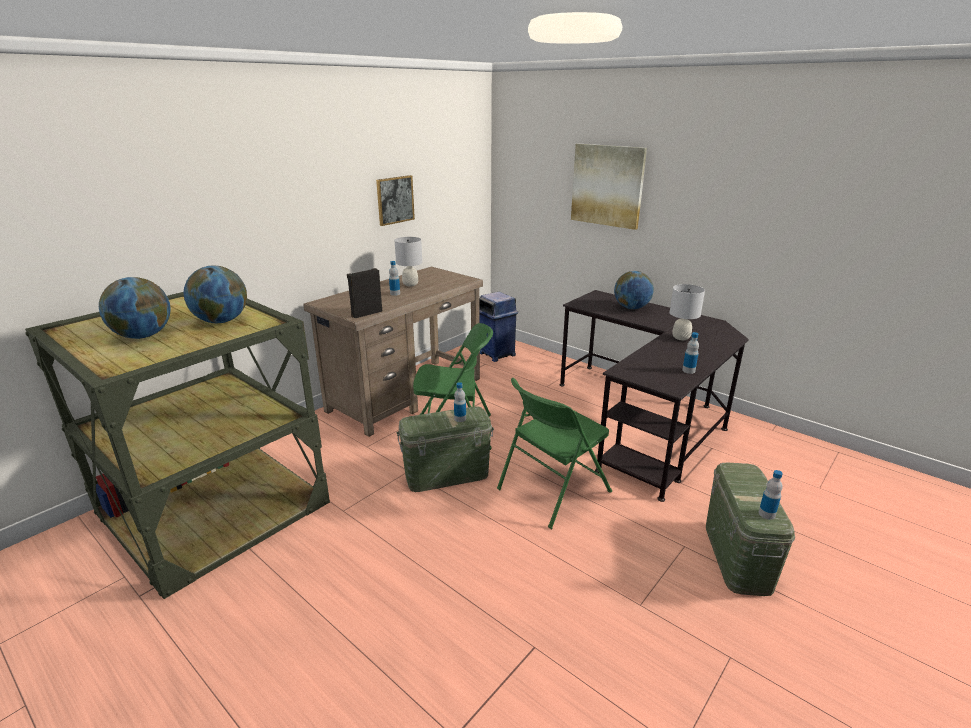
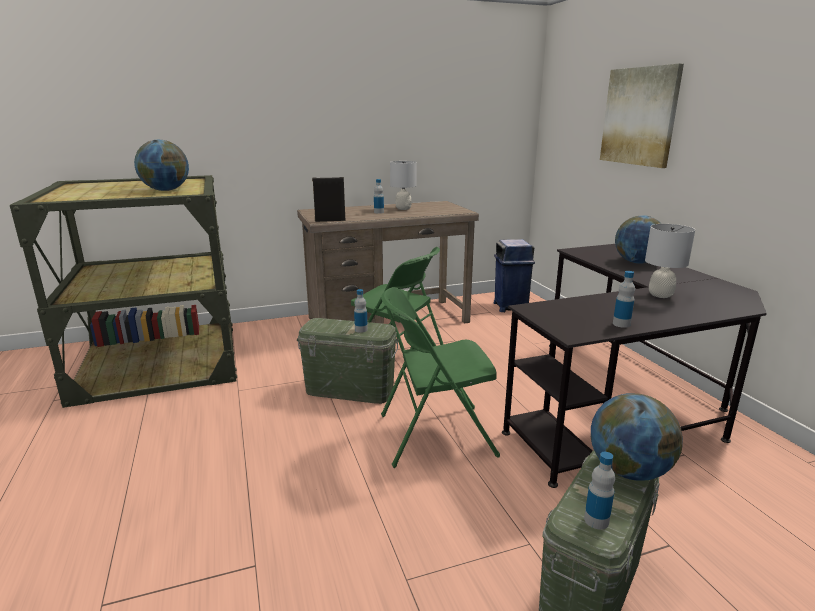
camera: 30 degrees right, 5 degrees down
(143, 336) = (104, 191): globe -> globe (628, 471)
(395, 200) = (410, 127): picture -> none

